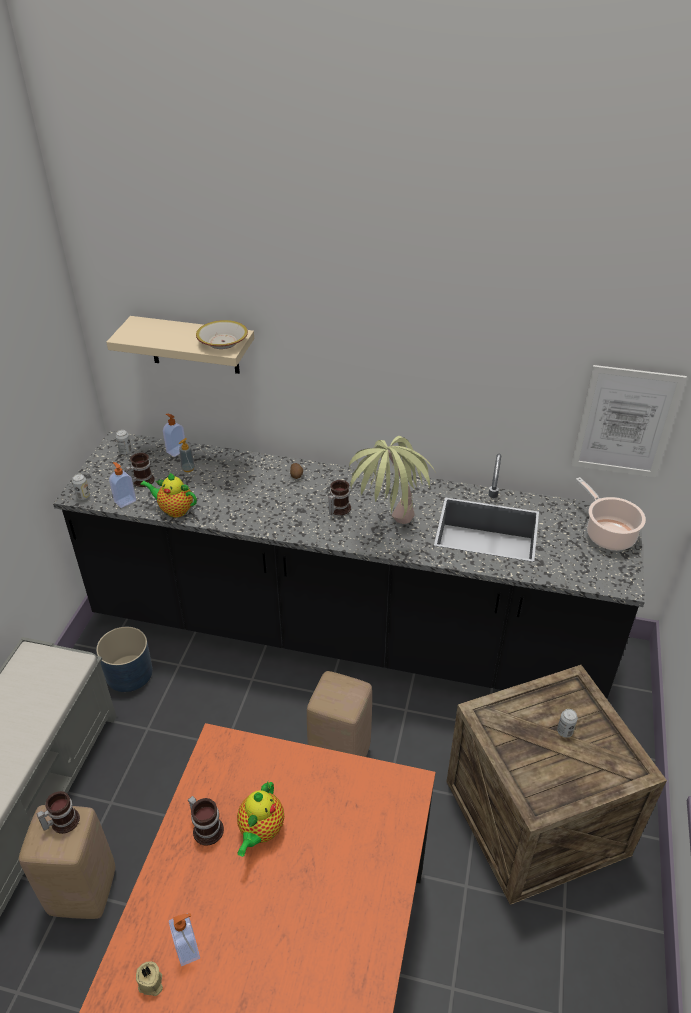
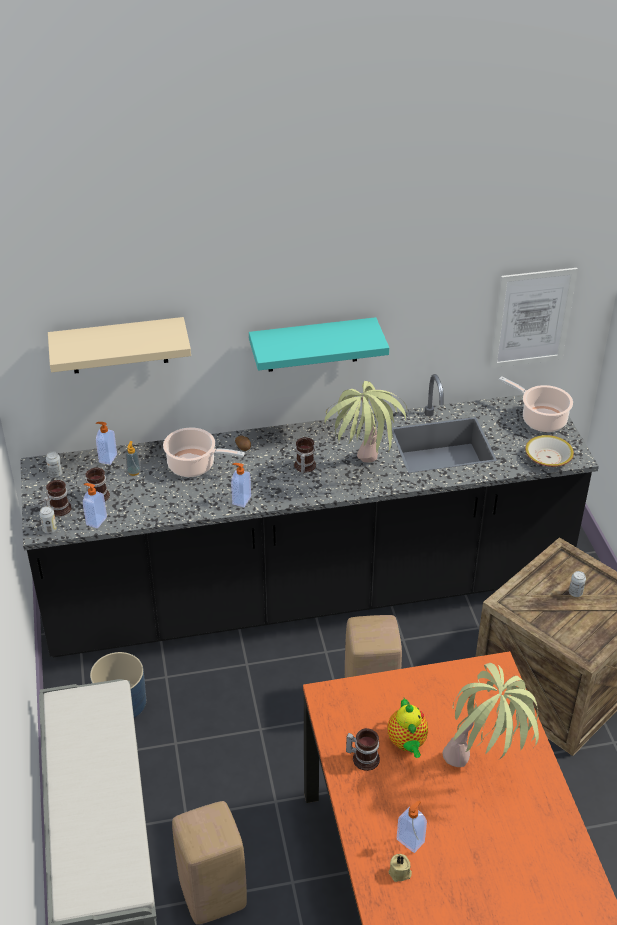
camera: 25 degrees left, 0 degrees up
(62, 821) = (206, 819): mug -> mug (57, 509)
(174, 510) = (152, 514): teapot -> none
(223, 342) = (165, 335): bowl -> bowl (548, 458)
(242, 478) = (194, 465): none -> cooking pot
(259, 522) = (241, 500): none -> soap dispenser
(321, 899) = (485, 769): none -> potted plant
(381, 391) = (312, 345): none -> turquoise shelf

